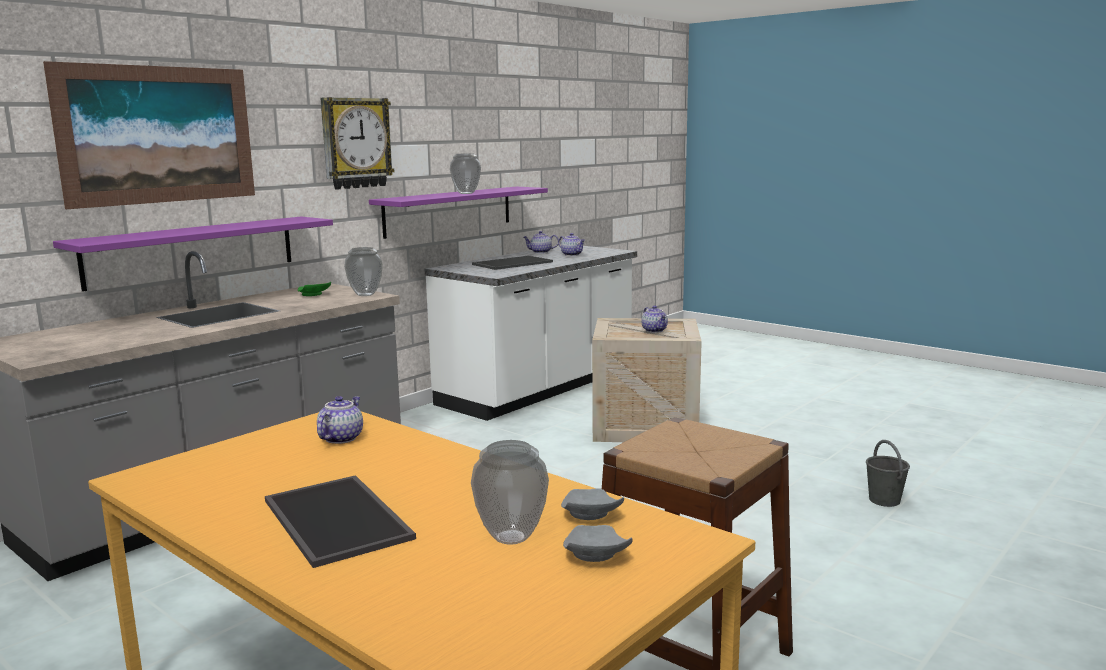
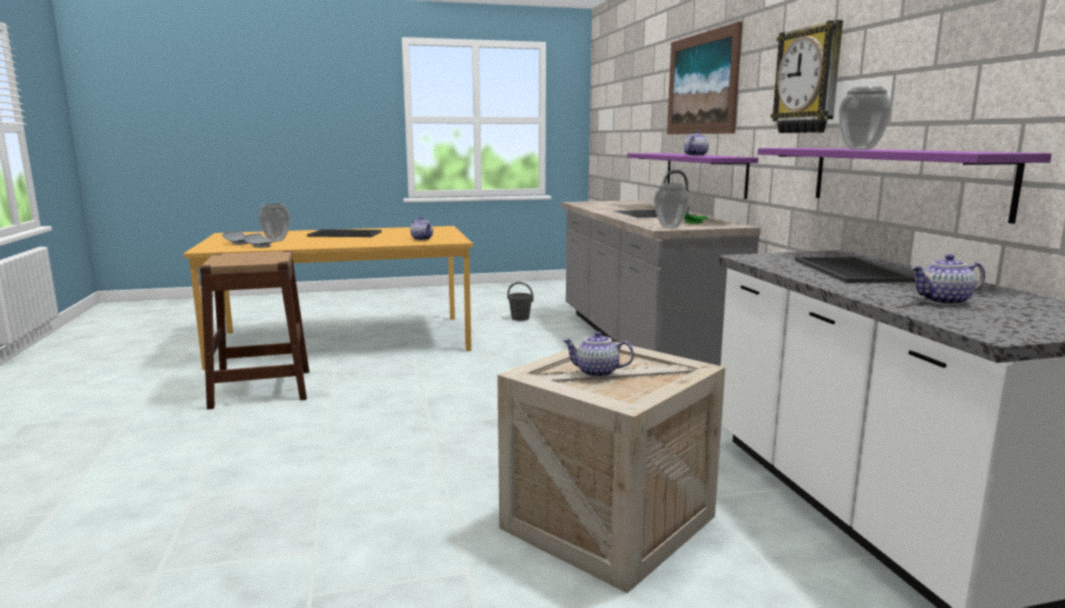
camera: 125 degrees right, 0 degrees up
(540, 252) = (1000, 295): teapot -> teapot (695, 155)
(884, 500) = (186, 555): grey bucket -> grey bucket (520, 318)

